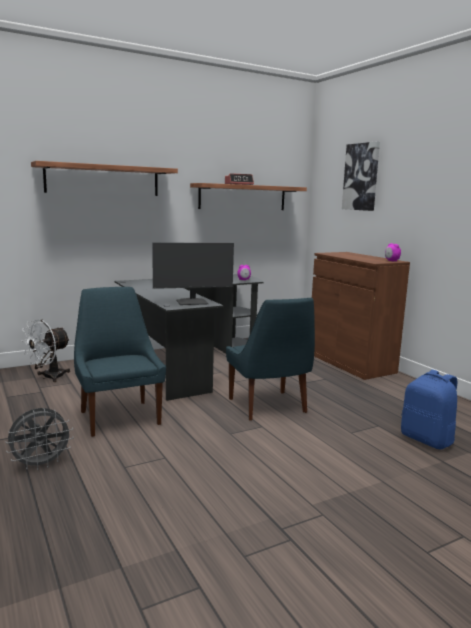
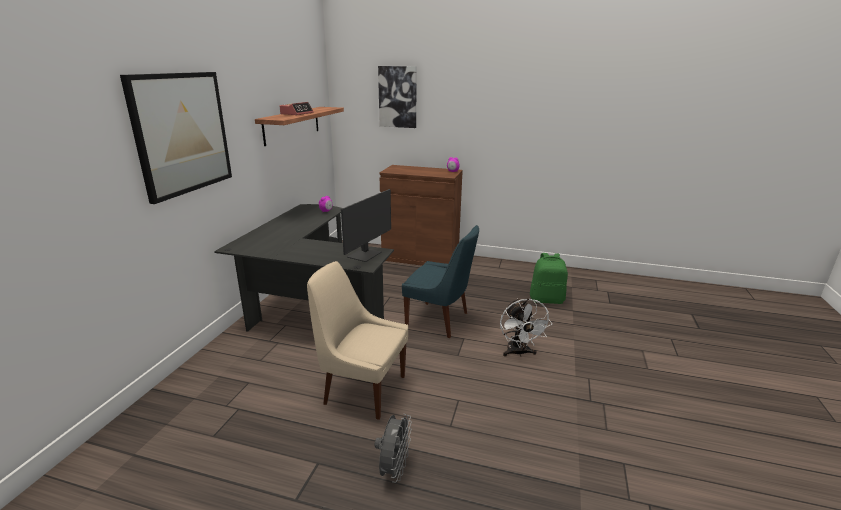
camera: 45 degrees left, 10 degrees up
(48, 377) = (210, 390): white fan -> white fan (518, 353)
(103, 180) = (182, 133): shelf -> picture
(119, 417) = (362, 389): blue chair -> beige chair
(427, 440) = (547, 299): blue backpack -> green backpack

